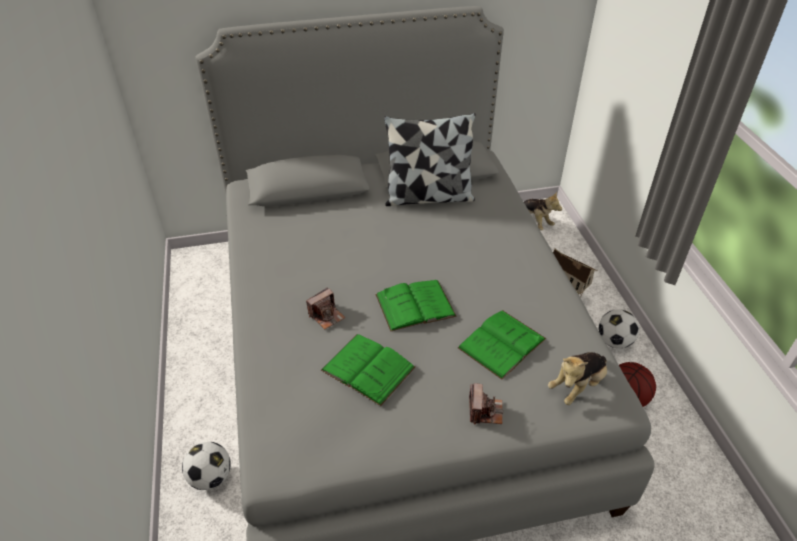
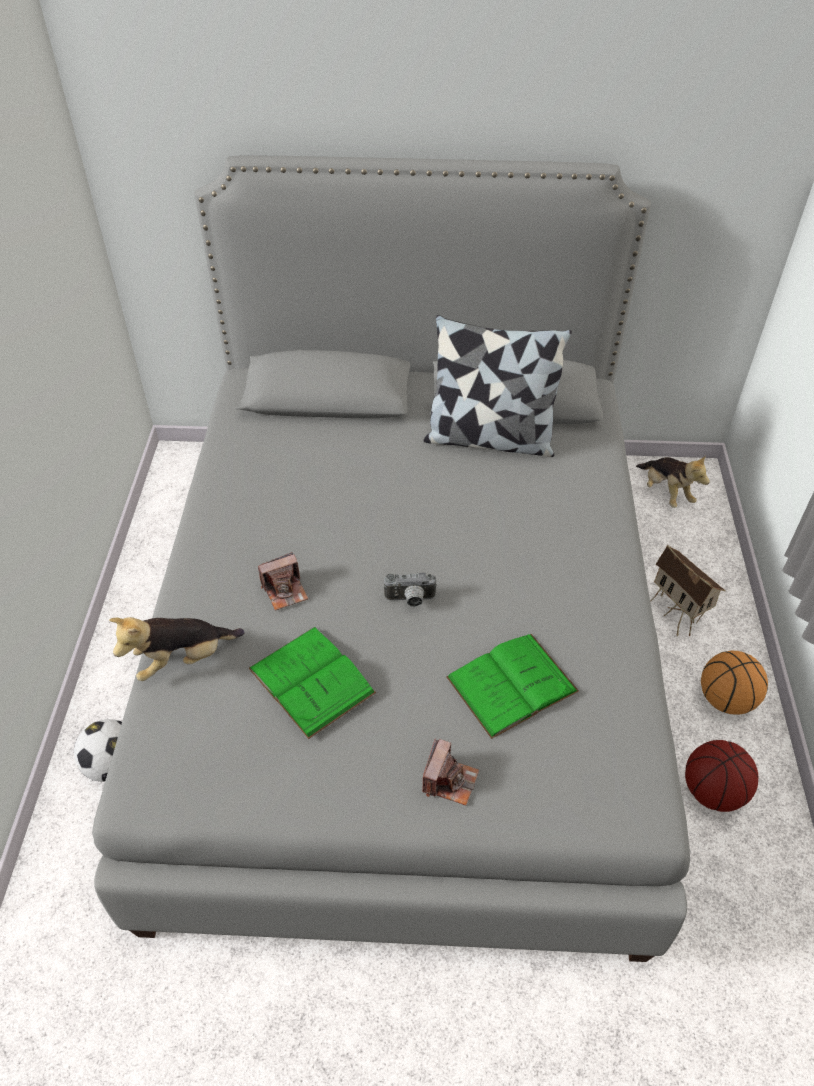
camera: 15 degrees right, 5 degrees up
(415, 305) = (410, 600): green book -> camera
(577, 386) = (598, 774): plush toy -> plush toy (183, 660)
(614, 341) = (726, 700): football -> basketball

